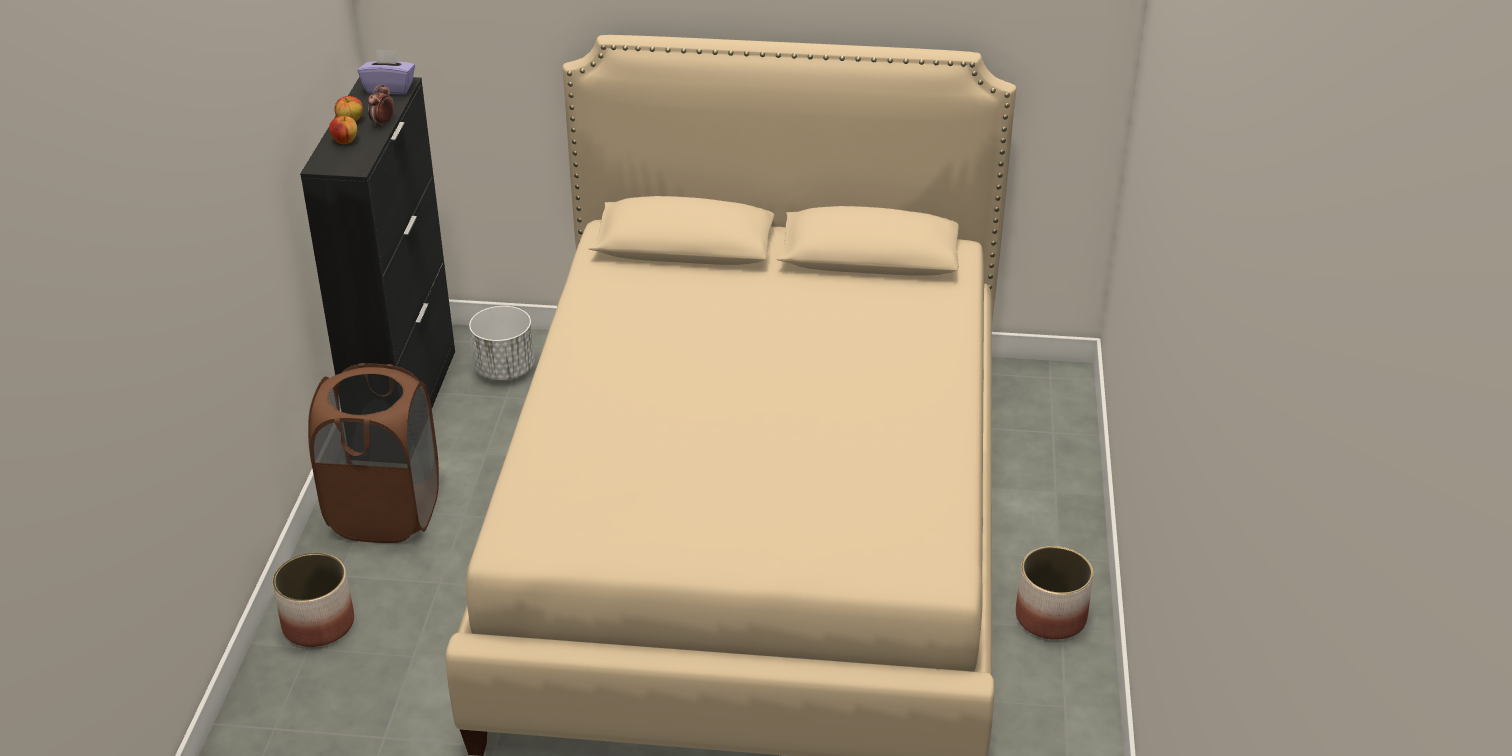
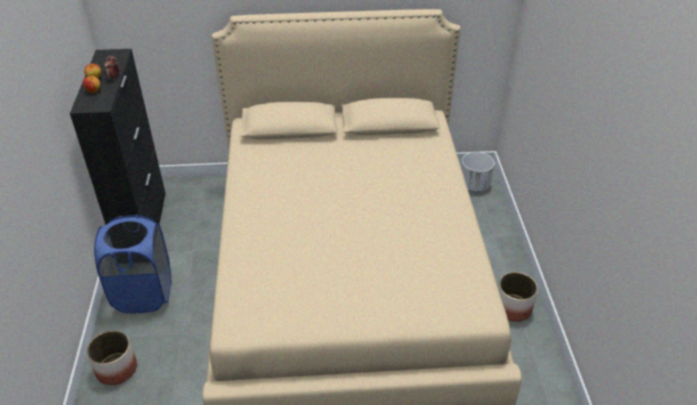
camera: 10 degrees left, 5 degrees up
(385, 513) = (143, 294): brown laundry basket -> blue laundry basket
(389, 88) = (114, 56): purple tissue box -> none
(505, 369) = (194, 200): white planter -> white planter (474, 184)

